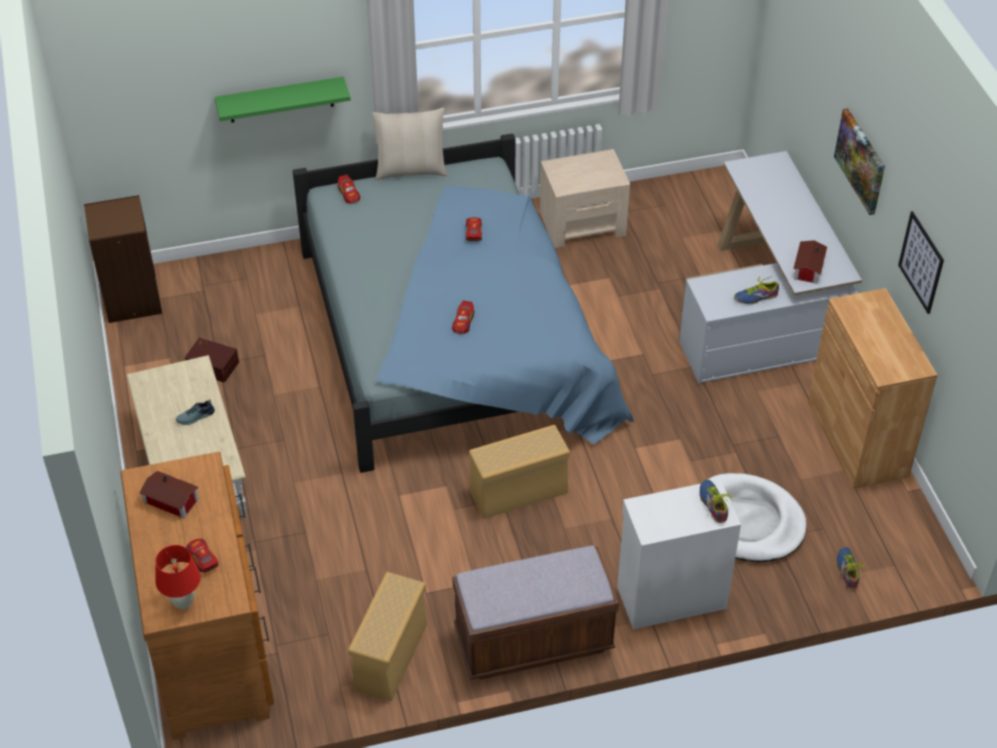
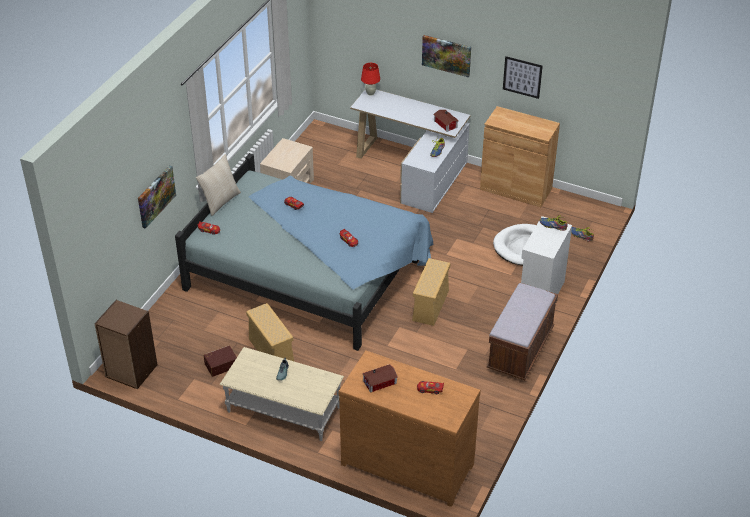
camera: 50 degrees left, 5 degrees down
(183, 603) = (451, 409): red table lamp -> red table lamp (370, 93)
(281, 100) = (156, 196): green shelf -> picture
(391, 654) = (479, 401): beige storage box -> beige storage box (271, 351)

